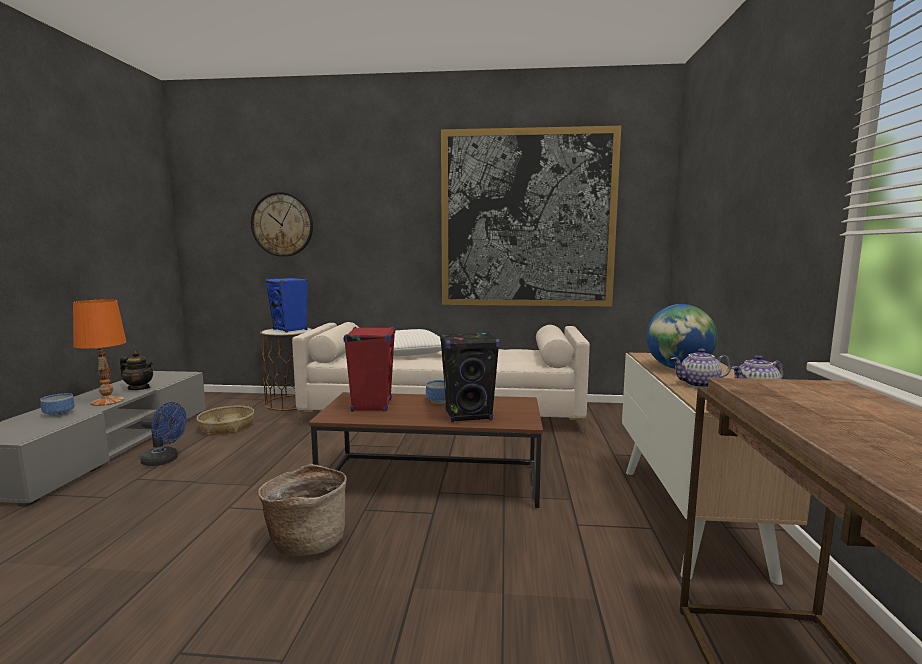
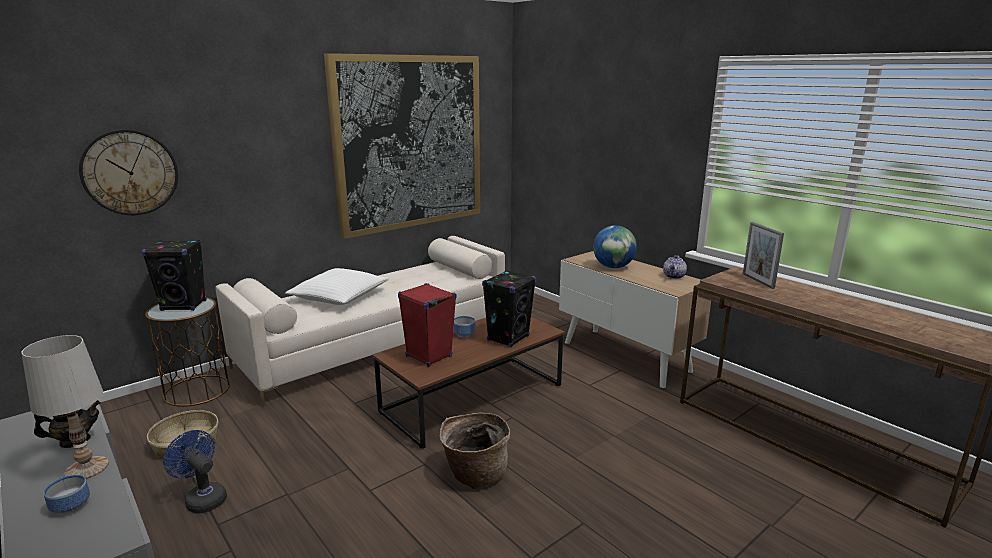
camera: 45 degrees left, 10 degrees up
(107, 401) = (86, 469): orange table lamp -> white table lamp
(165, 460) = (203, 498): blue fan -> blue fan turned 105 degrees counterclockwise
(290, 330) = (184, 306): blue speaker -> black speaker
(699, 385) = (645, 277): teapot -> none
(839, 401) = (758, 281): none -> picture frame

